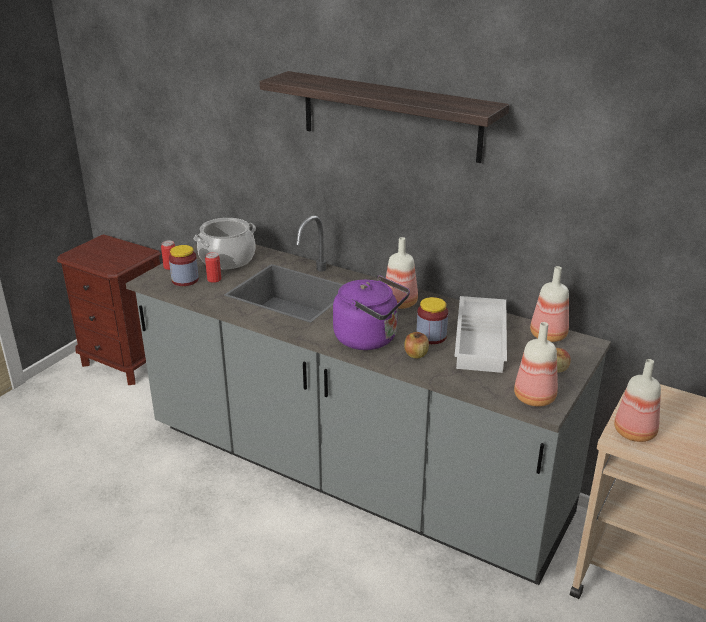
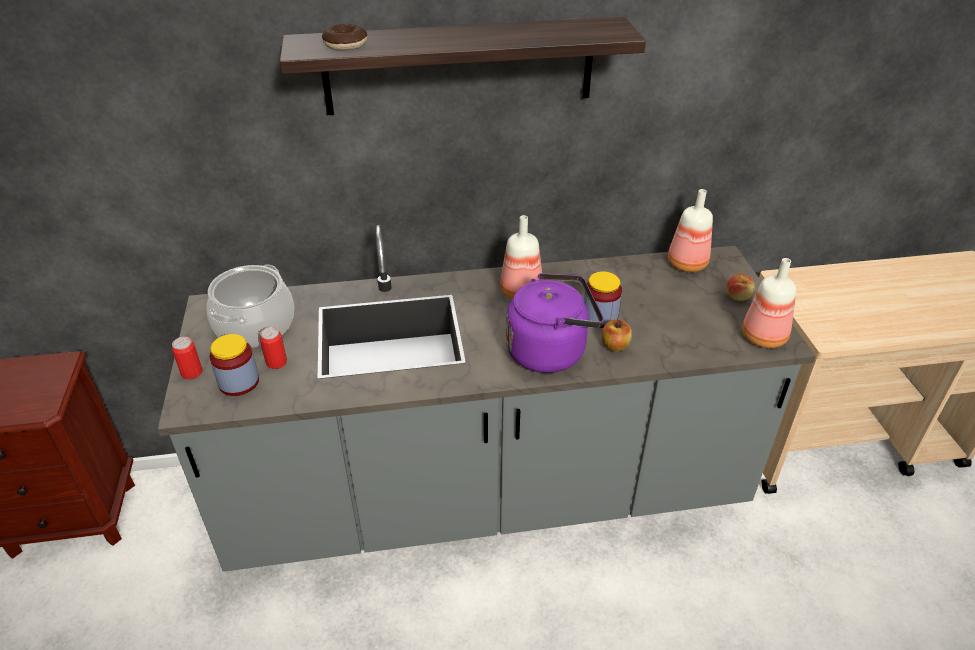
camera: 40 degrees left, 10 degrees up
(306, 81) = (345, 45): none -> donut
(482, 340) = (646, 297): white tray -> none
(634, 432) = (828, 326): bottle -> none

